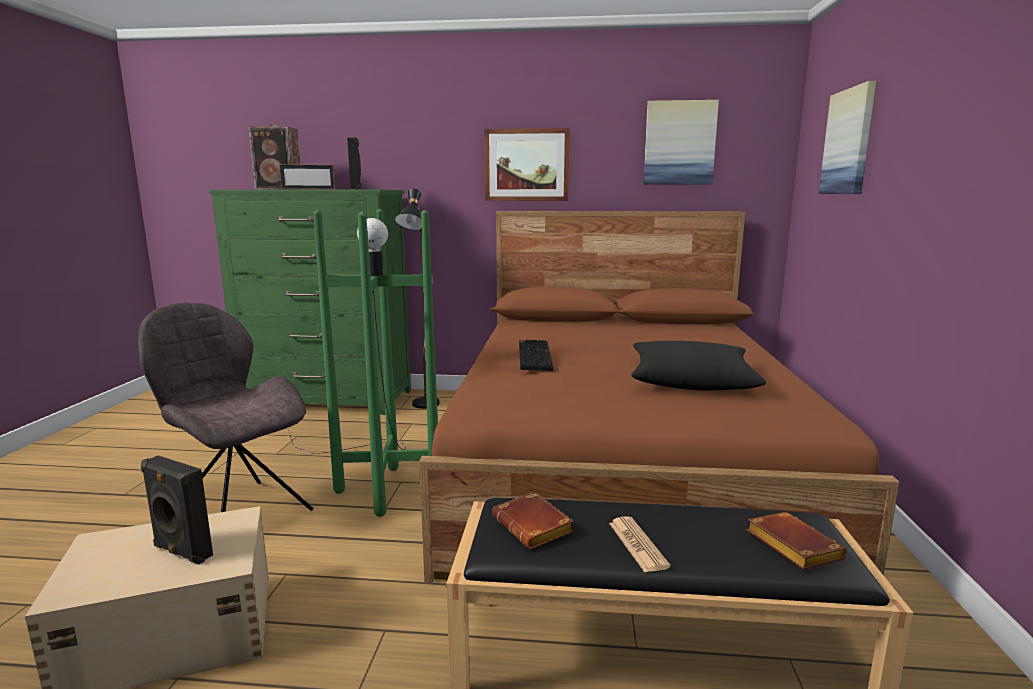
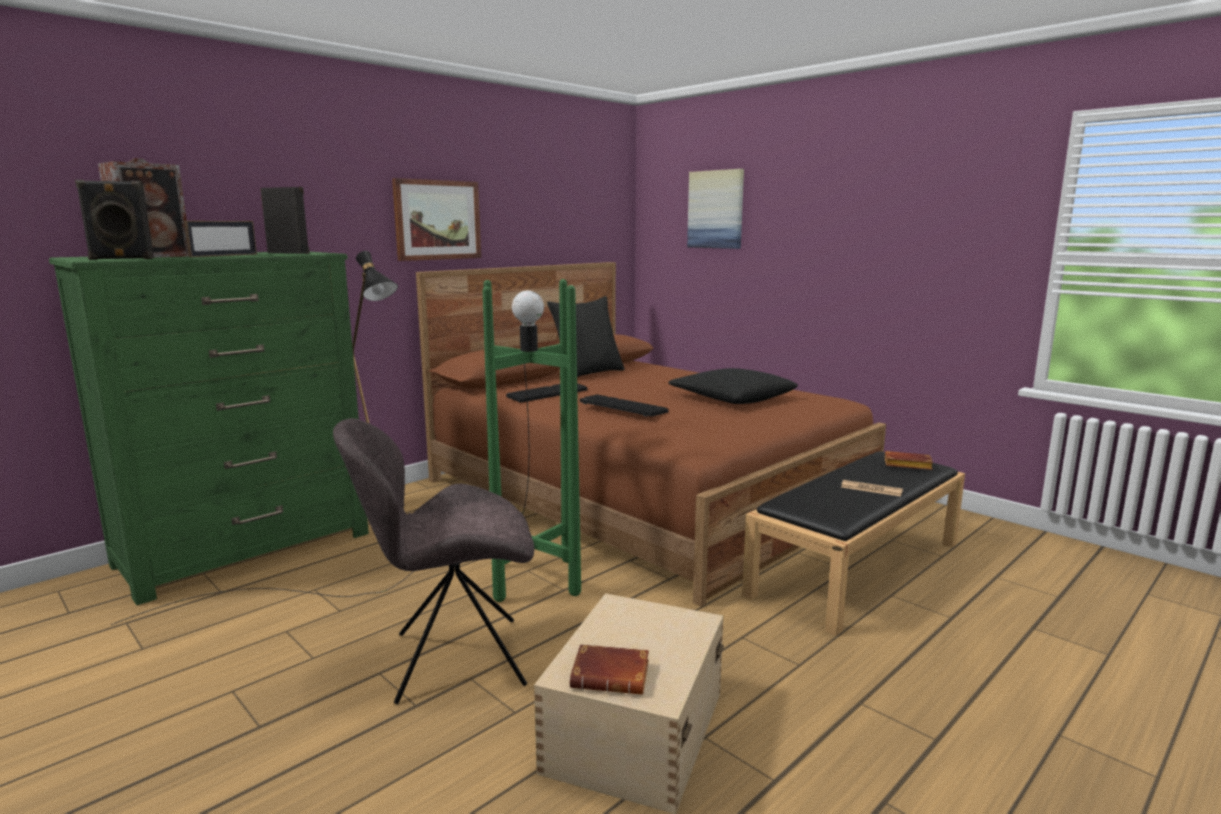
camera: 50 degrees left, 0 degrees up
(181, 552) = (649, 637): black speaker -> black speaker (121, 259)
(535, 527) = (823, 503): brown book -> brown book (612, 675)
(544, 334) = (547, 393): none -> keyboard
(639, 326) = (588, 374): none -> black pillow
(679, 143) = (562, 200): picture -> none

